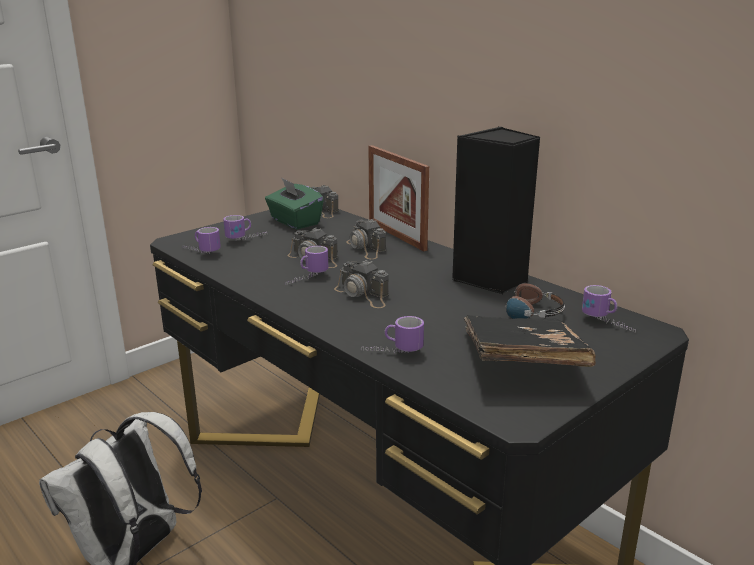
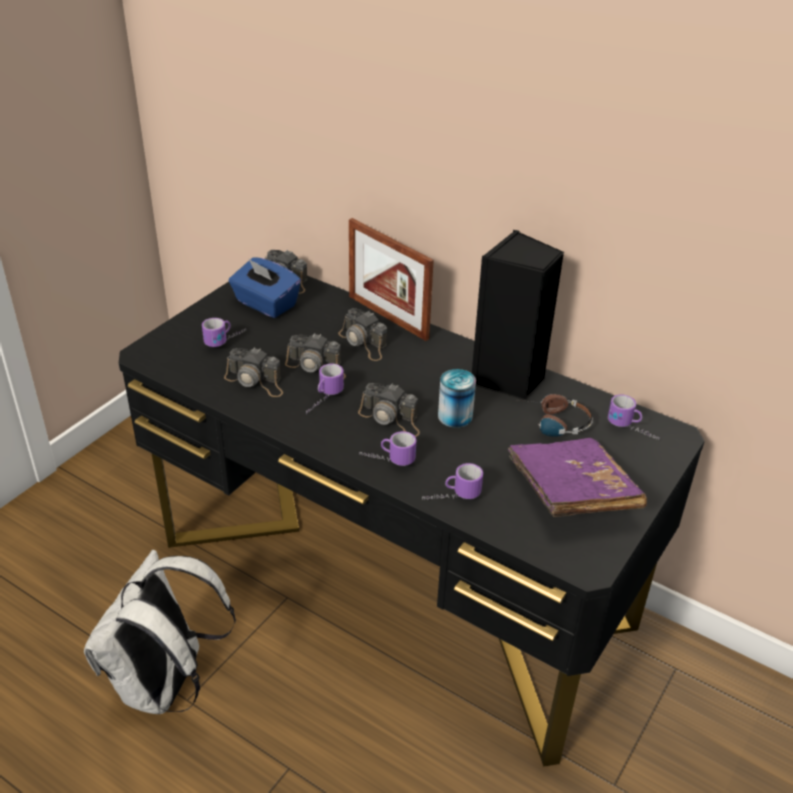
camera: 15 degrees left, 15 degrees up
(200, 252) = (186, 370): mug -> mug (387, 460)
(255, 263) = (256, 381): none -> camera
(294, 222) = (265, 304): green tissue box -> blue tissue box
(426, 298) = (455, 416): none -> can
(521, 362) = (570, 493): black book -> purple book

